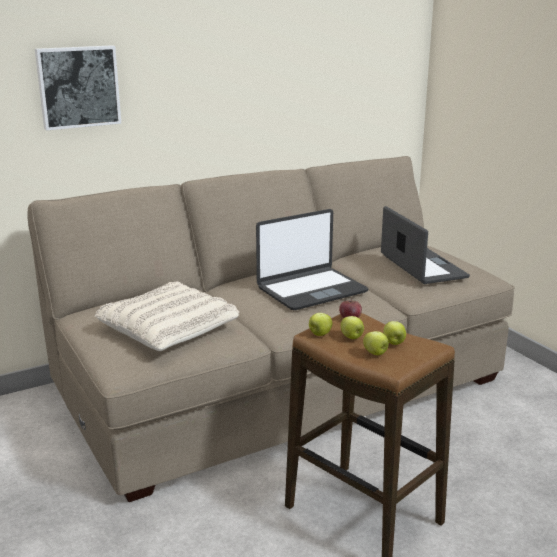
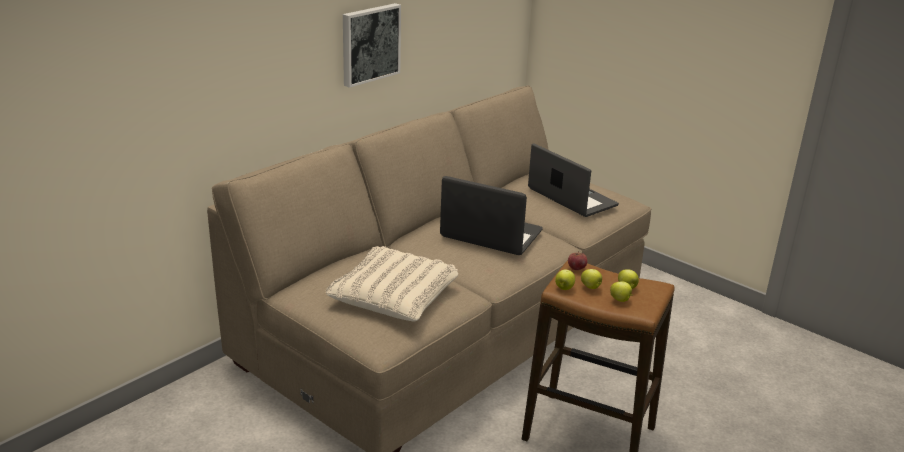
camera: 20 degrees left, 5 degrees up
(78, 87) = (247, 53): picture -> picture (369, 44)
(311, 290) = (491, 235): laptop -> laptop turned 105 degrees counterclockwise

